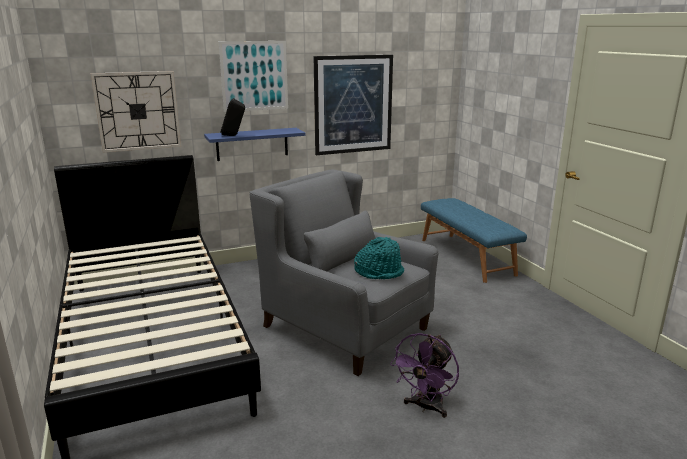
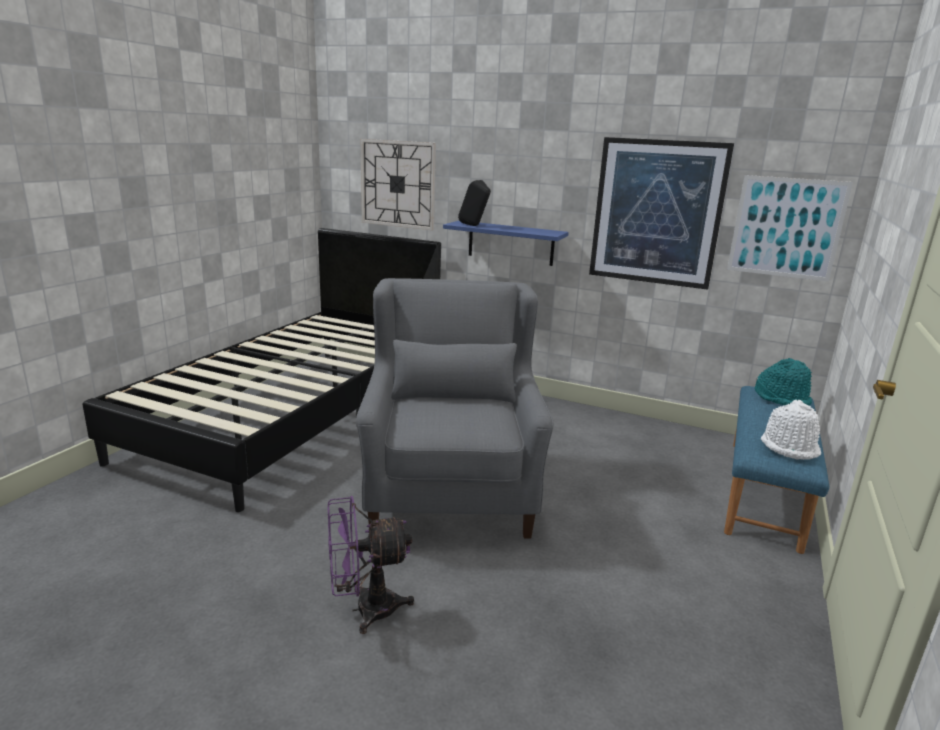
camera: 45 degrees right, 0 degrees up
(254, 76) = (524, 157): picture -> picture (786, 228)
(379, 272) = (451, 420): turquoise hat -> turquoise hat (782, 398)
(494, 223) = (790, 447): none -> white hat

